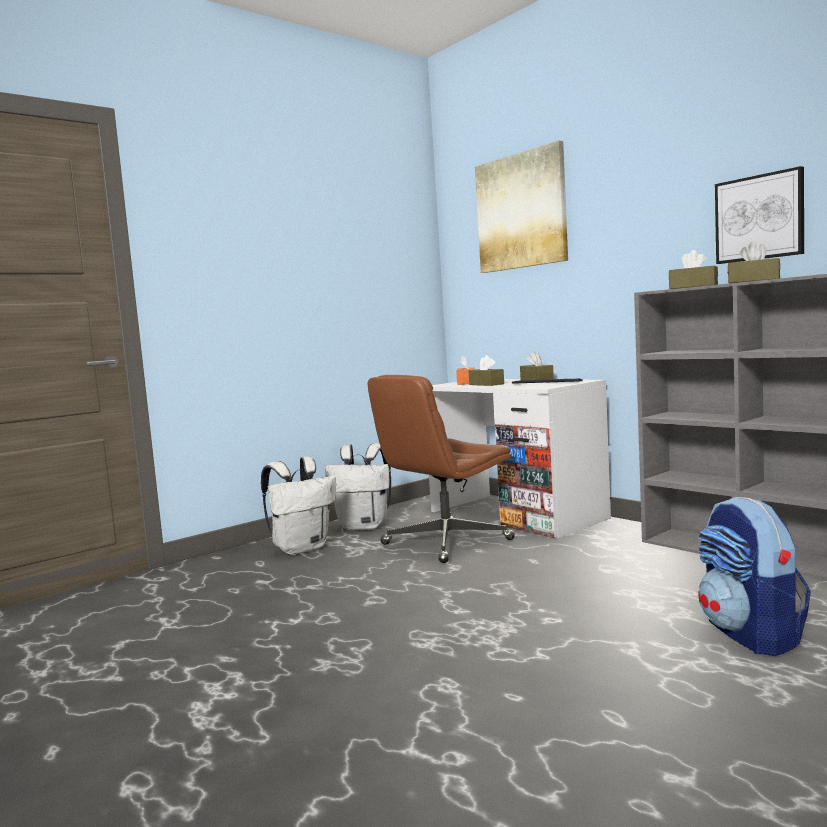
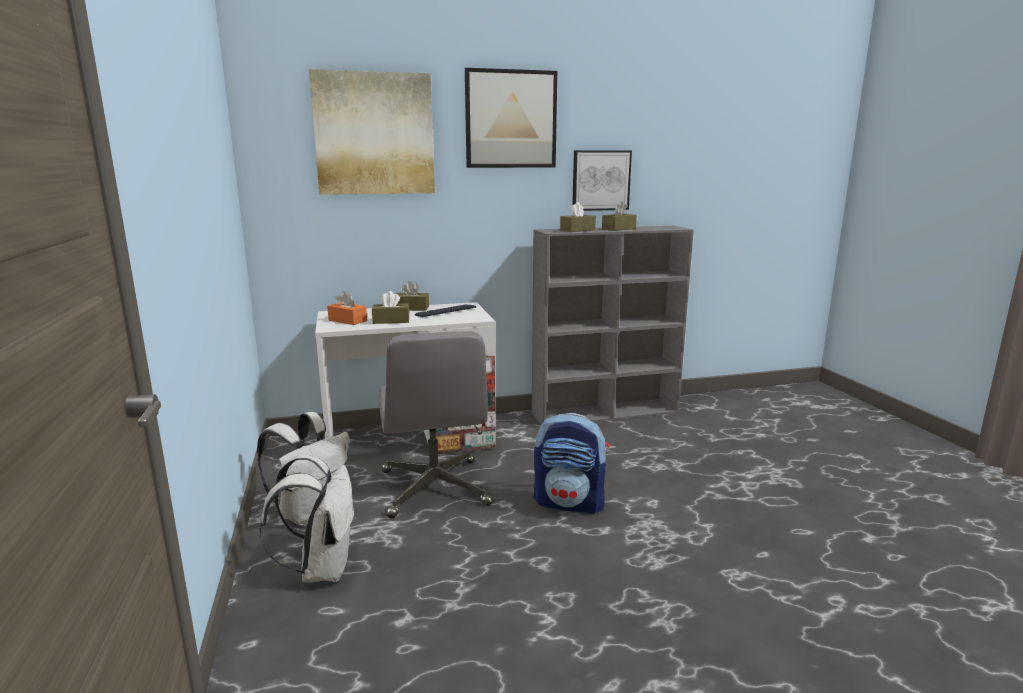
camera: 65 degrees left, 10 degrees up
(446, 542) = (435, 489): brown office chair -> grey office chair
(640, 165) = (511, 119): none -> picture
(751, 635) = (719, 459): backpack -> backpack (570, 503)

